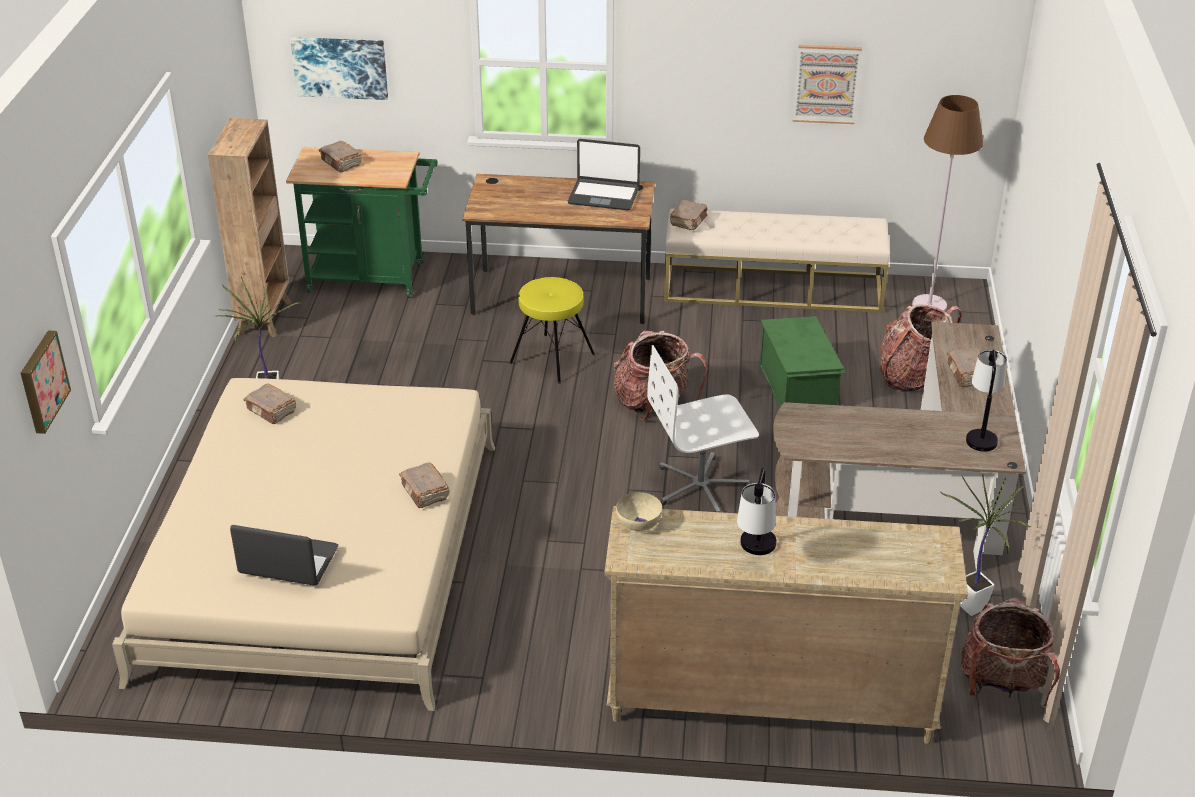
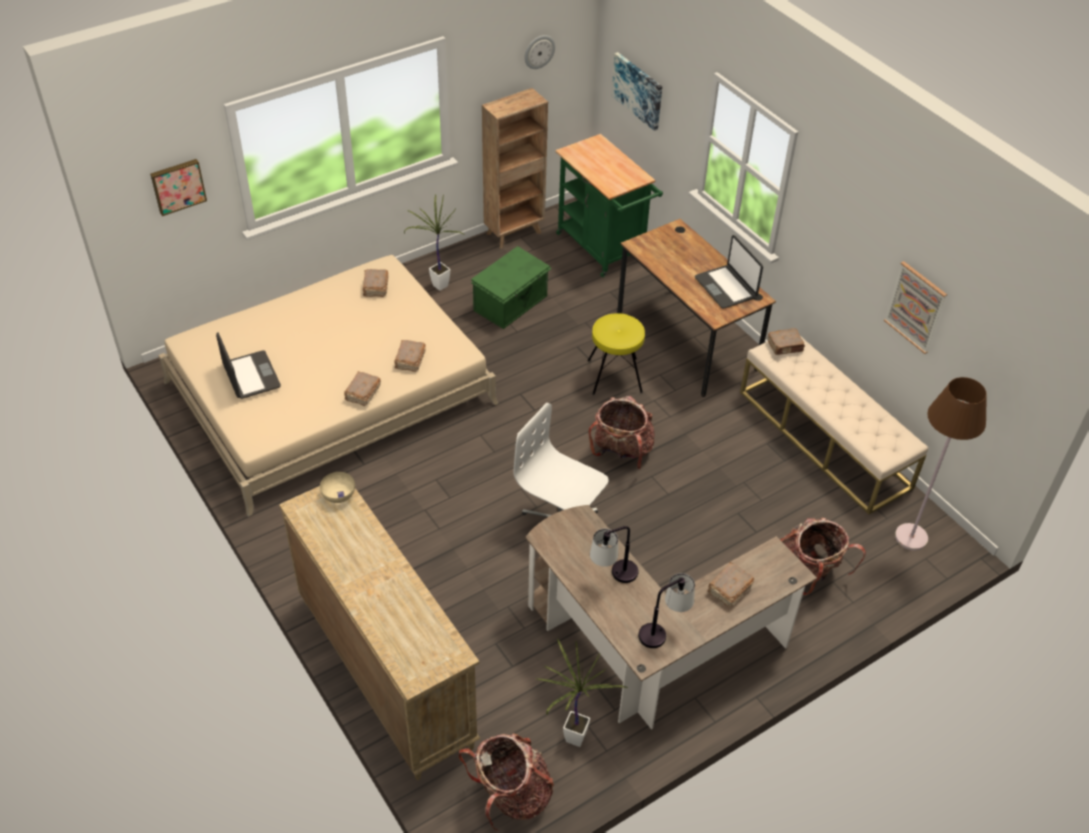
camera: 50 degrees right, 10 degrees up
(222, 68) = (539, 51): none -> wall clock
(341, 163) = (601, 158): brown book -> brown book (410, 360)
(756, 555) = (354, 567): table lamp -> table lamp (613, 577)
(798, 387) = (722, 515): green storage box -> green storage box (511, 303)

